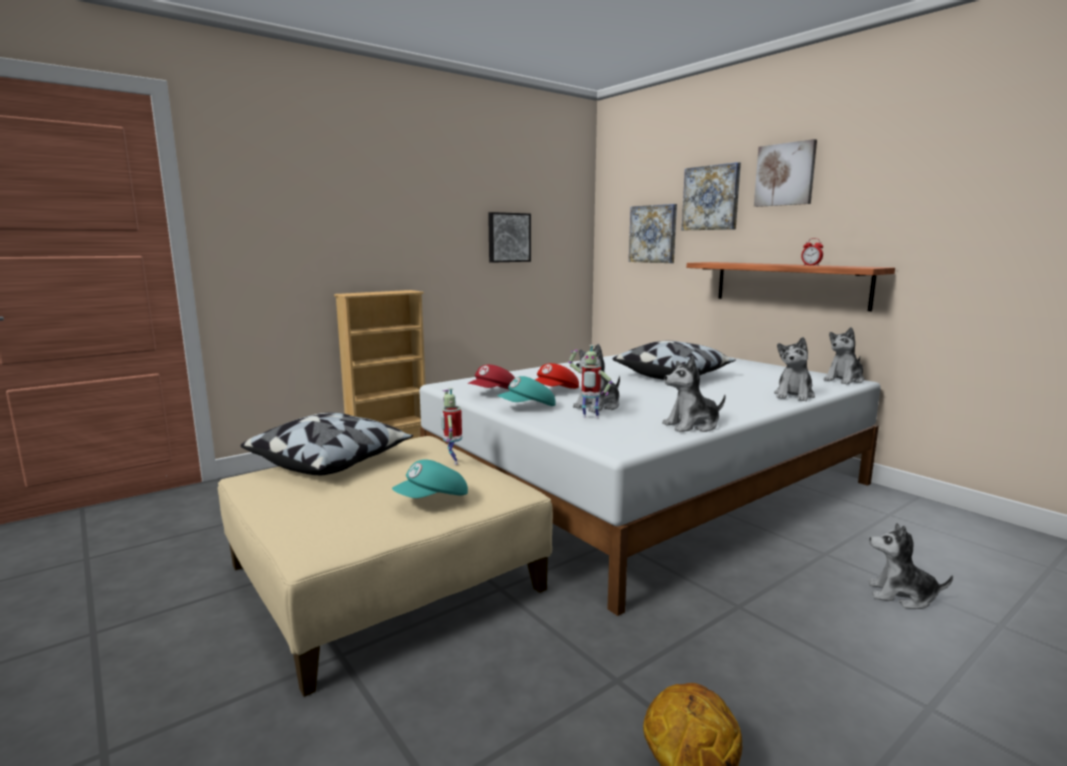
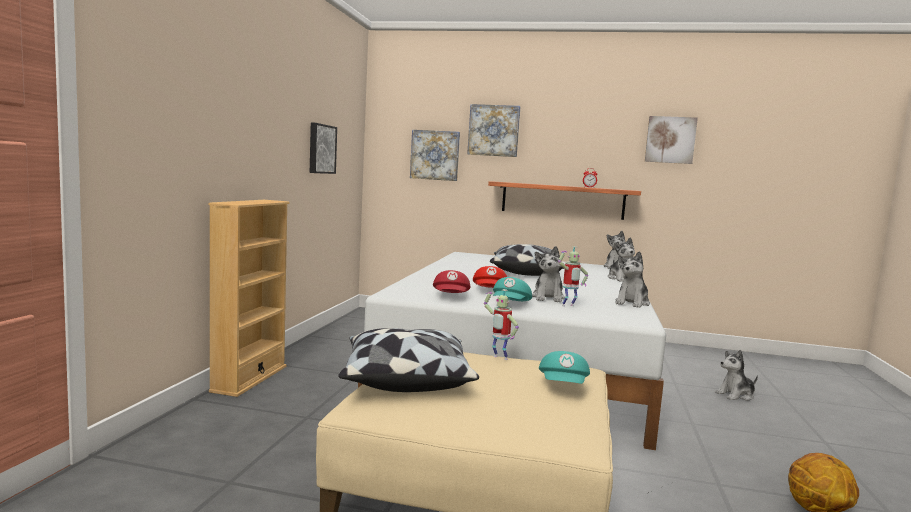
camera: 40 degrees left, 5 degrees down
(785, 174) = (558, 120): picture -> picture (670, 140)

